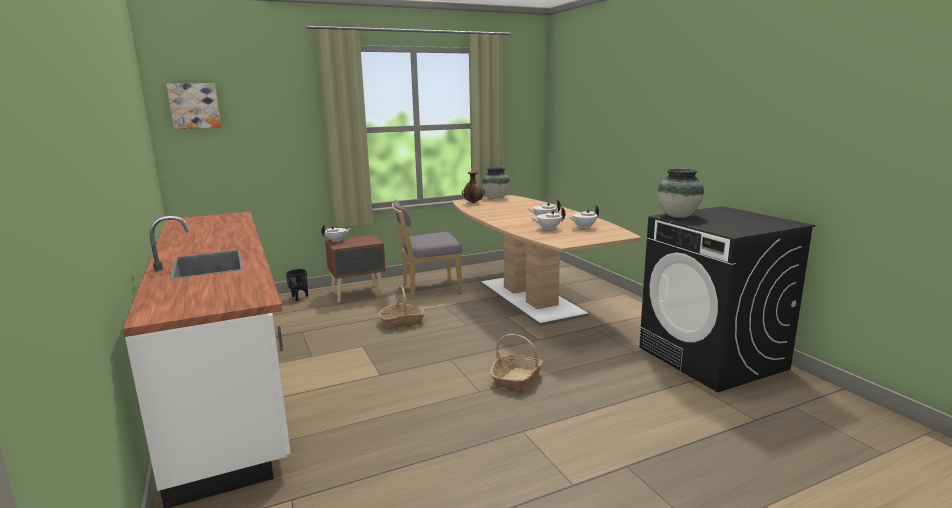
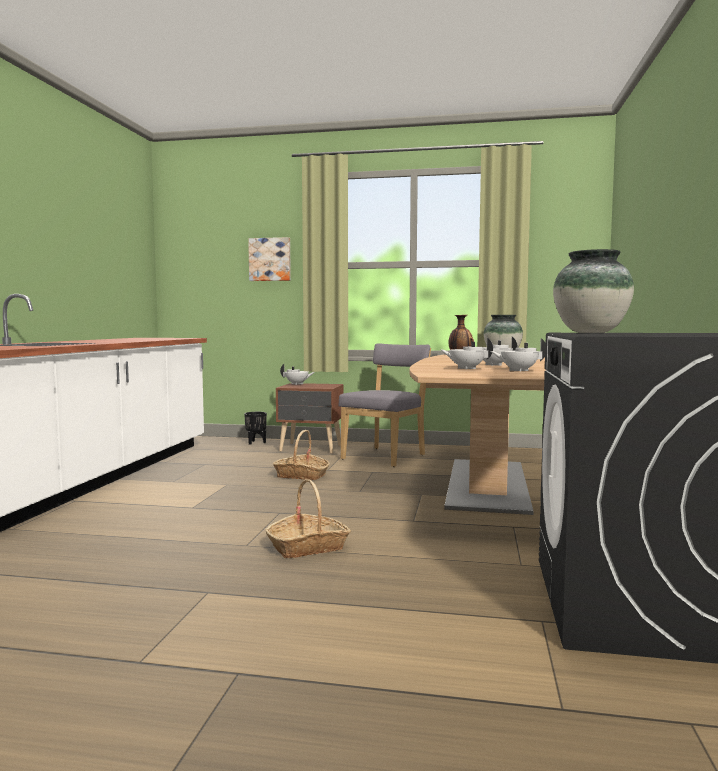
camera: 35 degrees right, 10 degrees down
(194, 106) = (191, 238): picture -> picture (270, 259)
(428, 288) = (386, 456): grey chair -> grey chair turned 105 degrees clockwise

